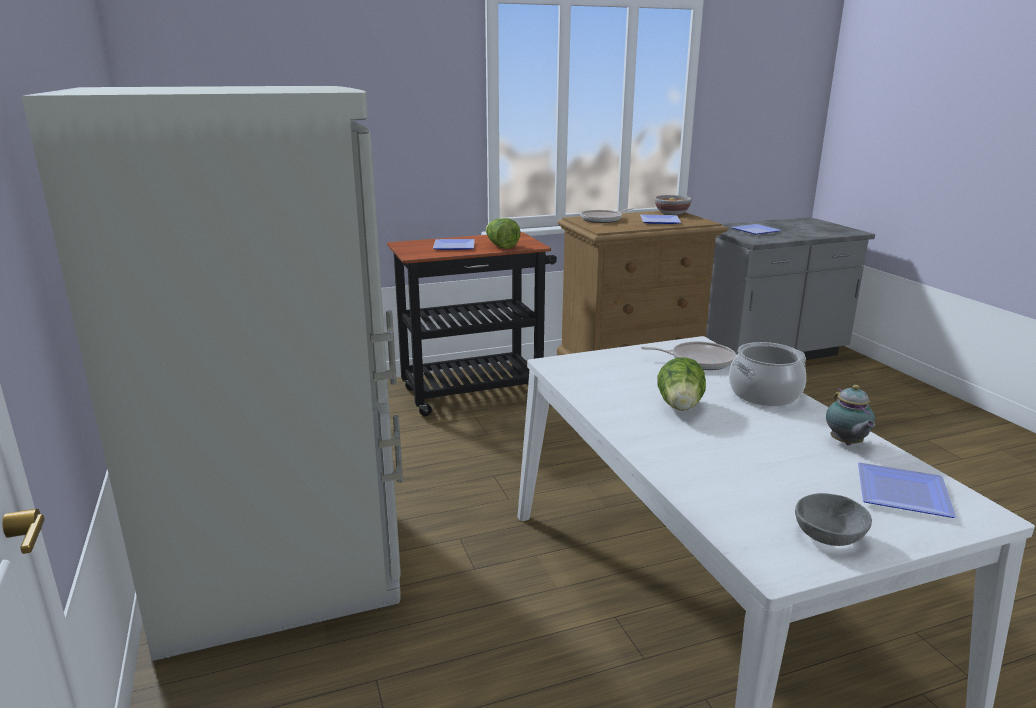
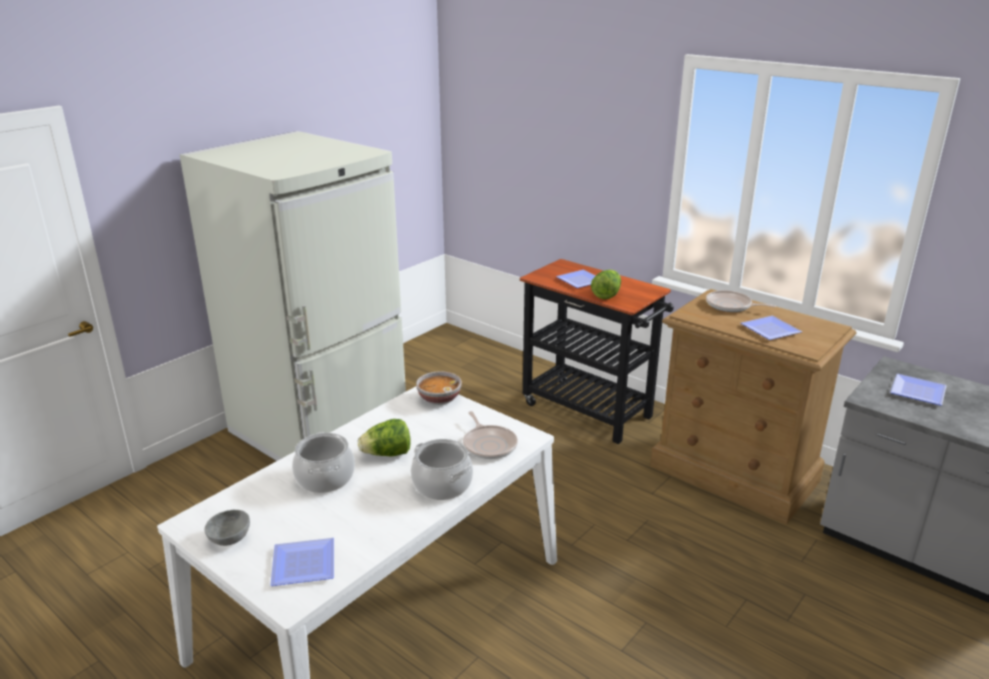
camera: 60 degrees right, 5 degrees up
(671, 213) = (821, 328): bowl -> bowl (439, 399)
(711, 449) = (325, 478): none -> cooking pot
(846, 444) = (372, 533): teapot -> none

